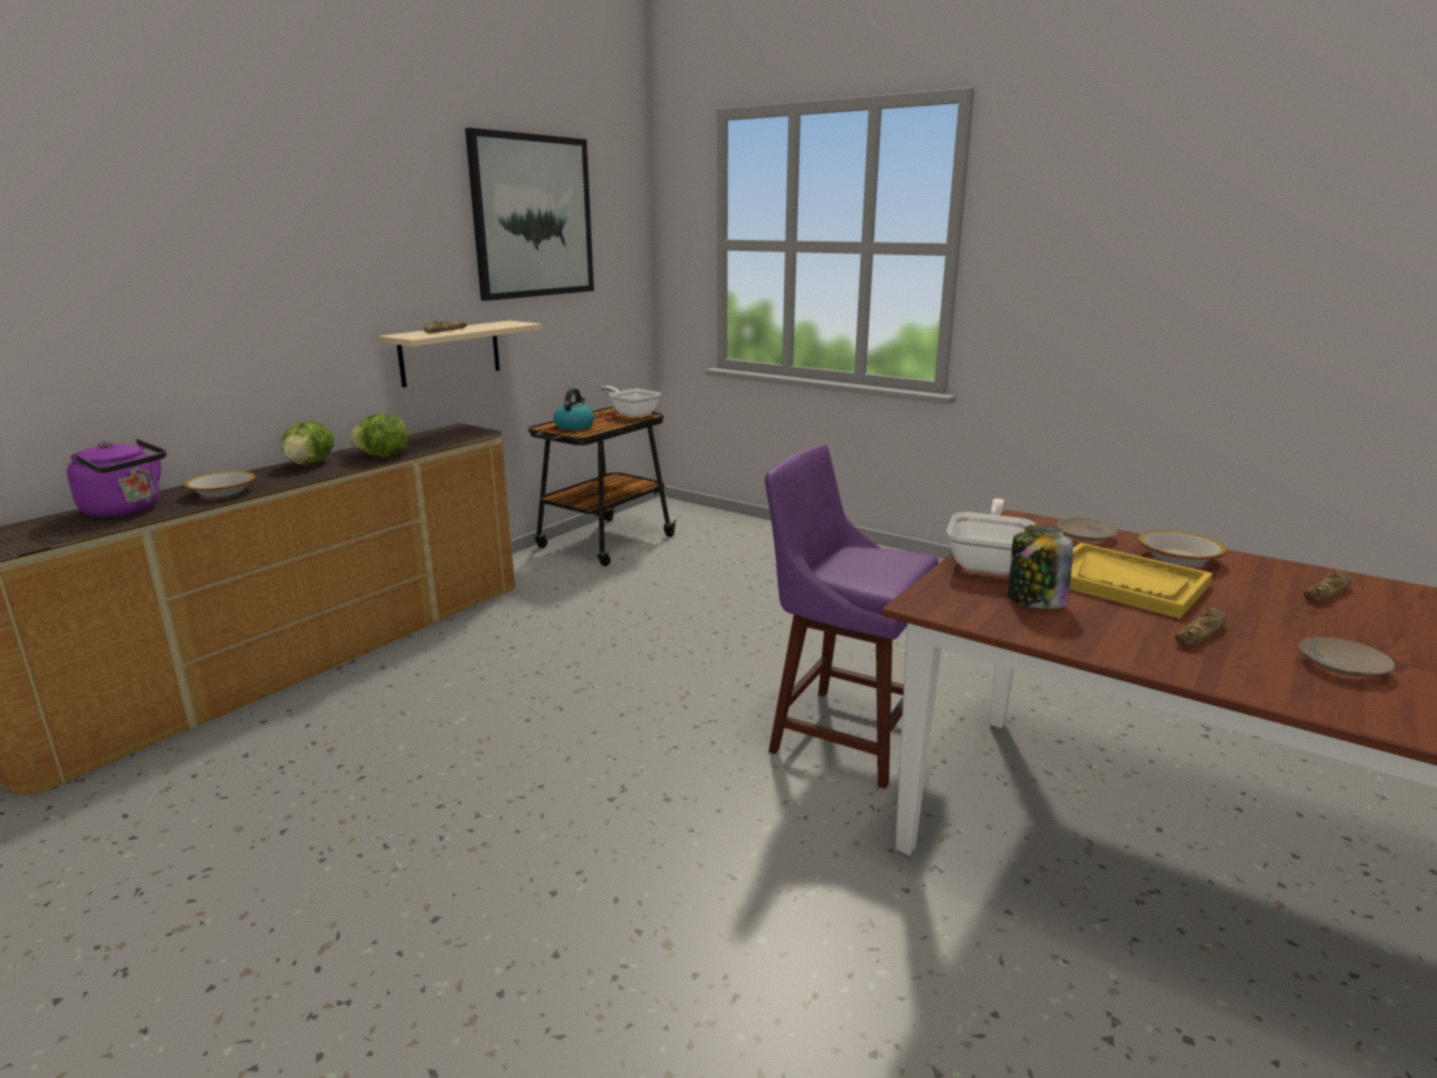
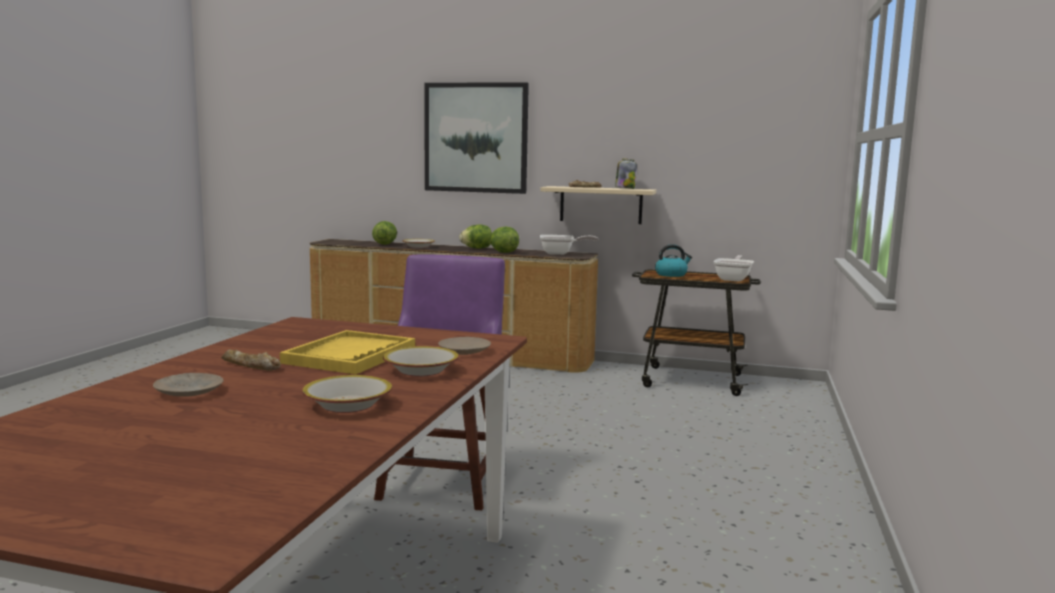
camera: 70 degrees right, 10 degrees down
(126, 510) = (385, 244): purple kettle -> lettuce
(533, 217) = (693, 115): picture -> picture (476, 138)
(989, 562) = (381, 331): frying pan -> frying pan (560, 253)
(1035, 601) = (306, 338): jar -> jar (625, 188)
(1327, 593) = (348, 405): bread -> bowl

